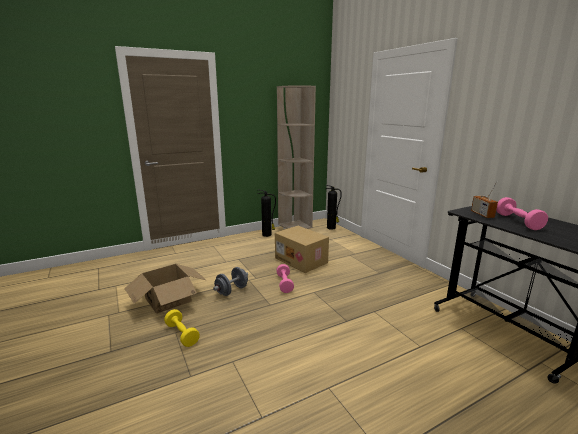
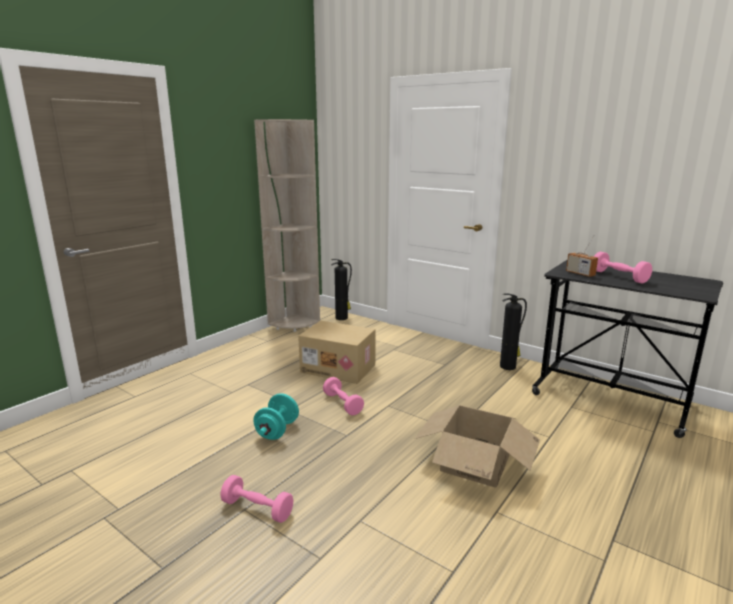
camera: 25 degrees left, 0 degrees up
(168, 299) = (189, 467): cardboard box -> cardboard box (475, 463)
(182, 334) = (257, 509): yellow dumbbell -> pink dumbbell
(231, 291) = (277, 430): grey dumbbell -> turquoise dumbbell
(267, 235) = (261, 342): fire extinguisher -> fire extinguisher (508, 366)

